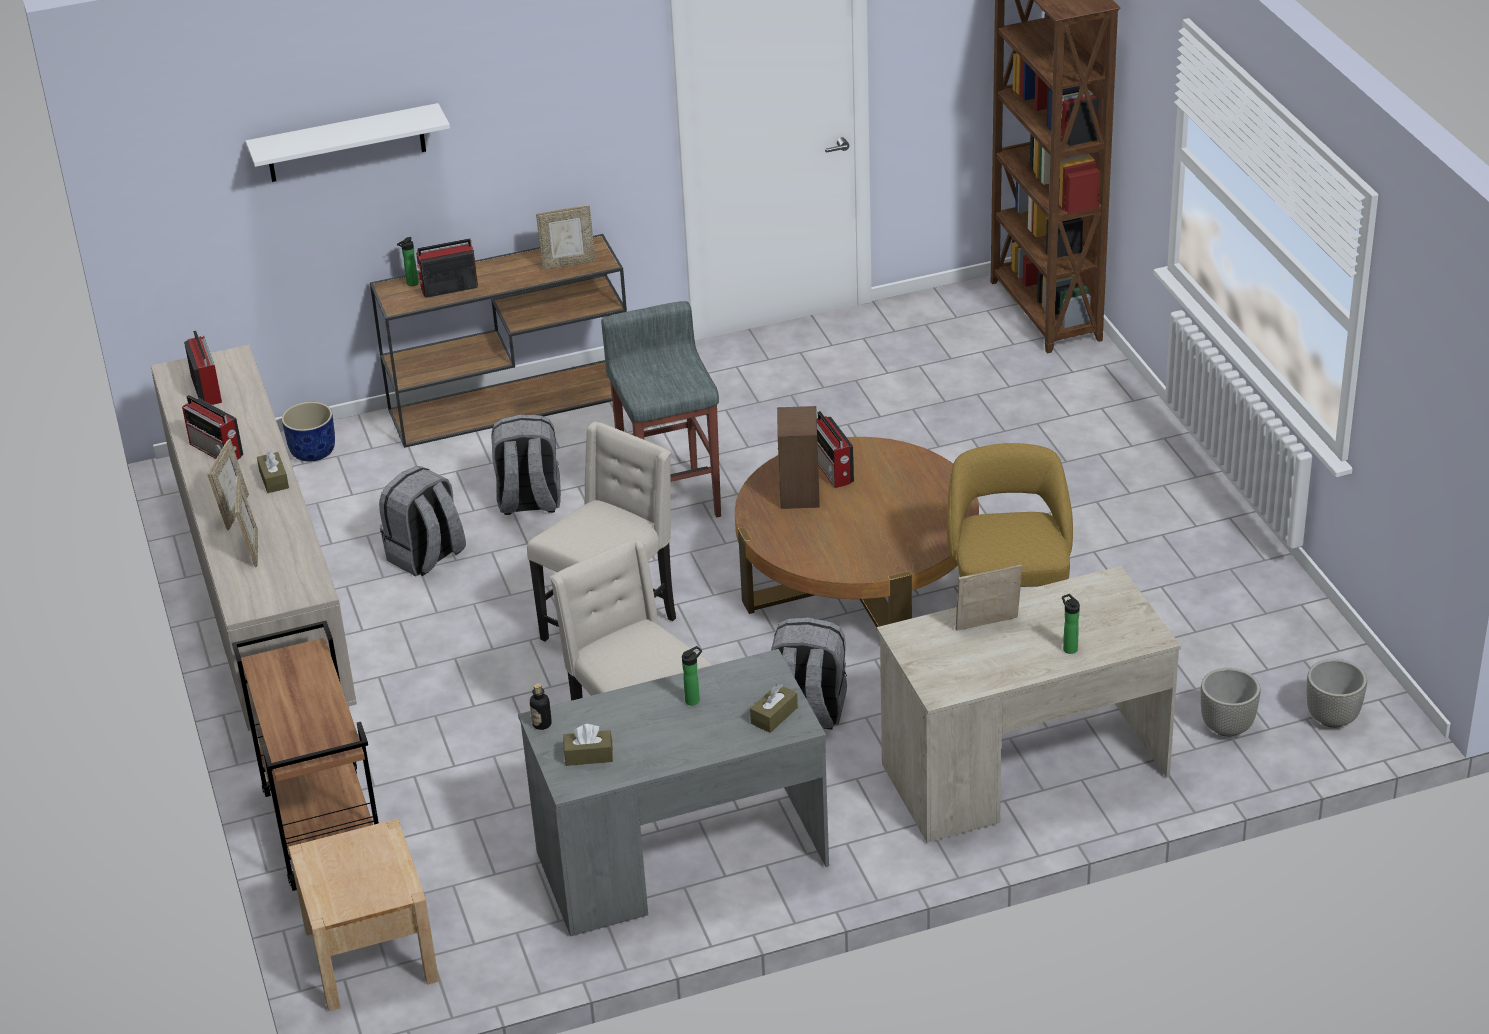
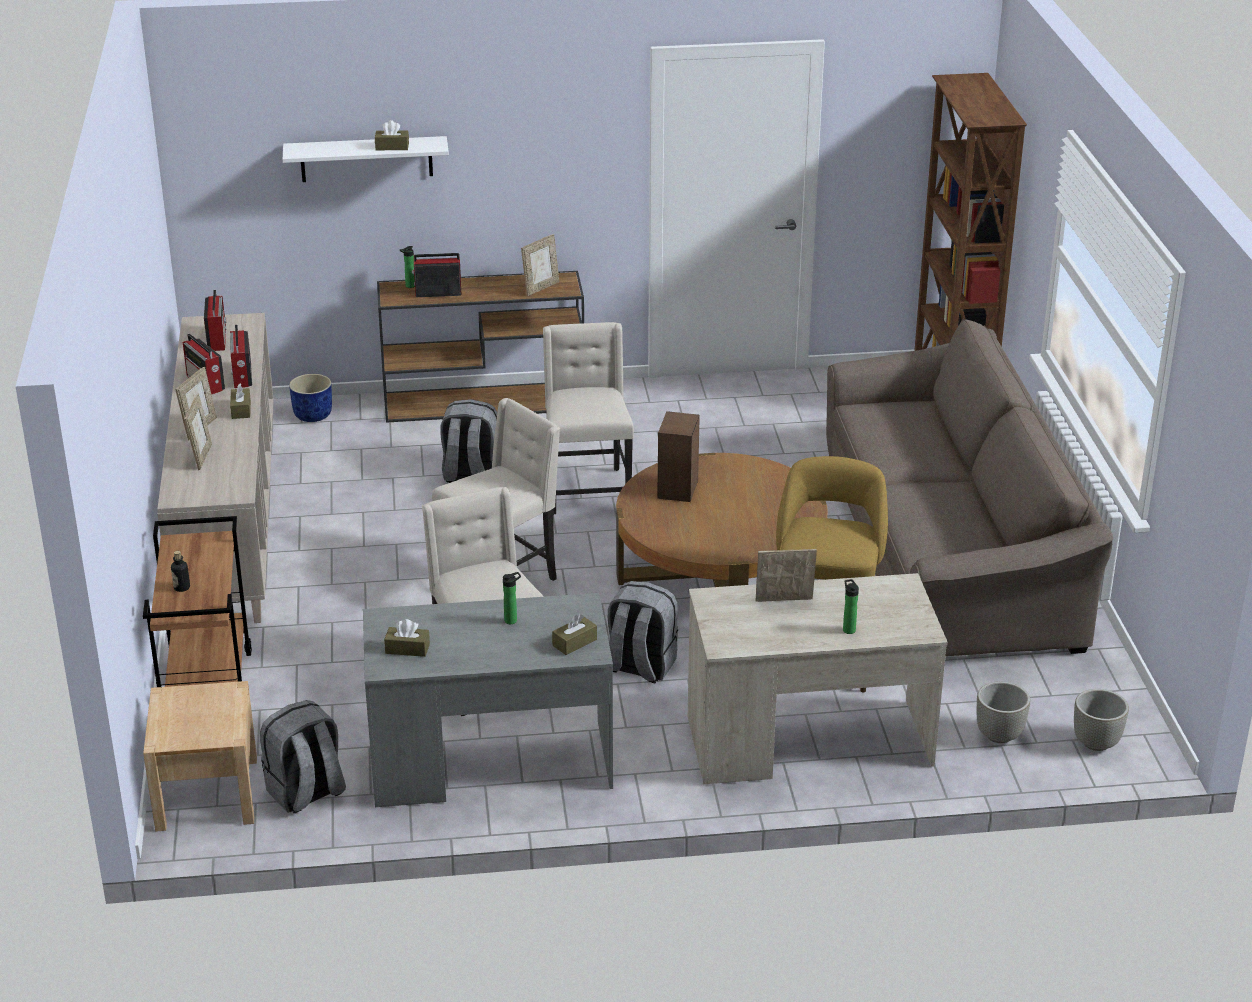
camera: 10 degrees right, 5 degrees down
(380, 127) = (392, 147): none -> brown tissue box
(426, 556) = (372, 504): grey backpack -> grey backpack (306, 793)
(542, 724) = (379, 619): bottle -> bottle (182, 587)
(568, 263) = (541, 288): picture frame -> picture frame turned 45 degrees counterclockwise
(671, 499) = (587, 490): grey stool -> beige chair
(833, 471) = (712, 476): radio -> radio (242, 376)
(1102, 509) = (948, 549): none -> brown sofa

